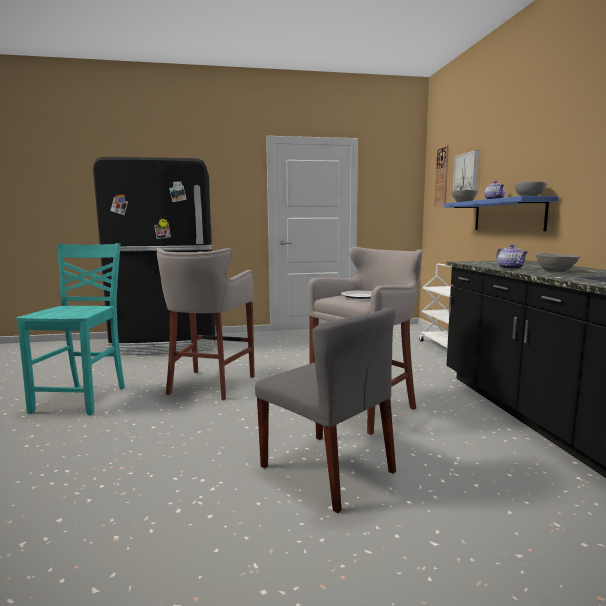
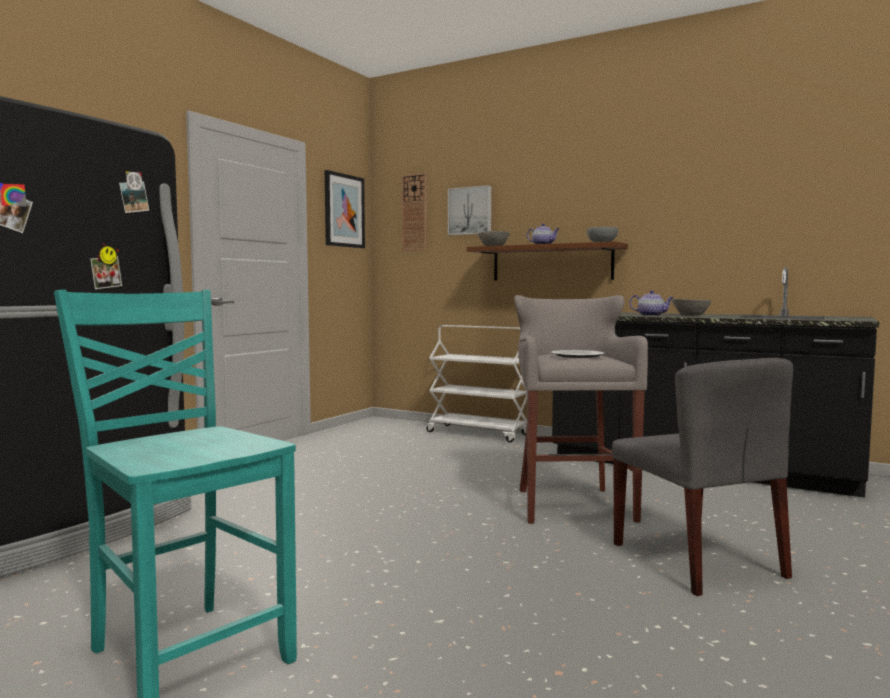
camera: 50 degrees left, 5 degrees down
(209, 385) = (345, 550): grey stool -> none
(328, 469) = (698, 560): grey chair -> grey chair turned 75 degrees clockwise
(394, 180) = (344, 210): none -> picture
(508, 215) = (551, 263): blue shelf -> brown shelf

